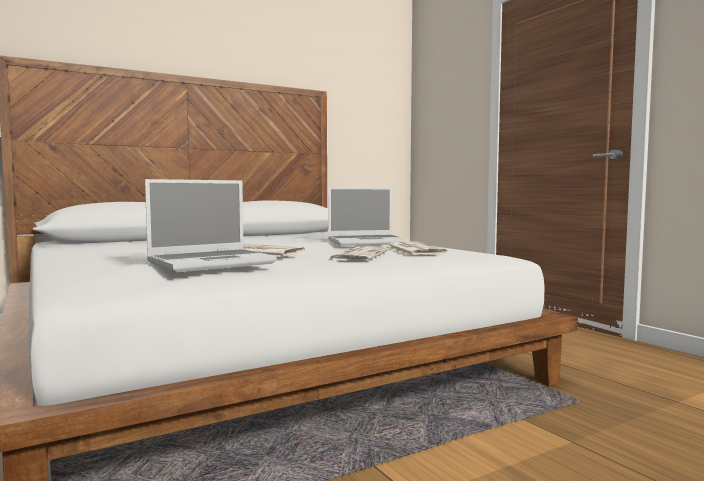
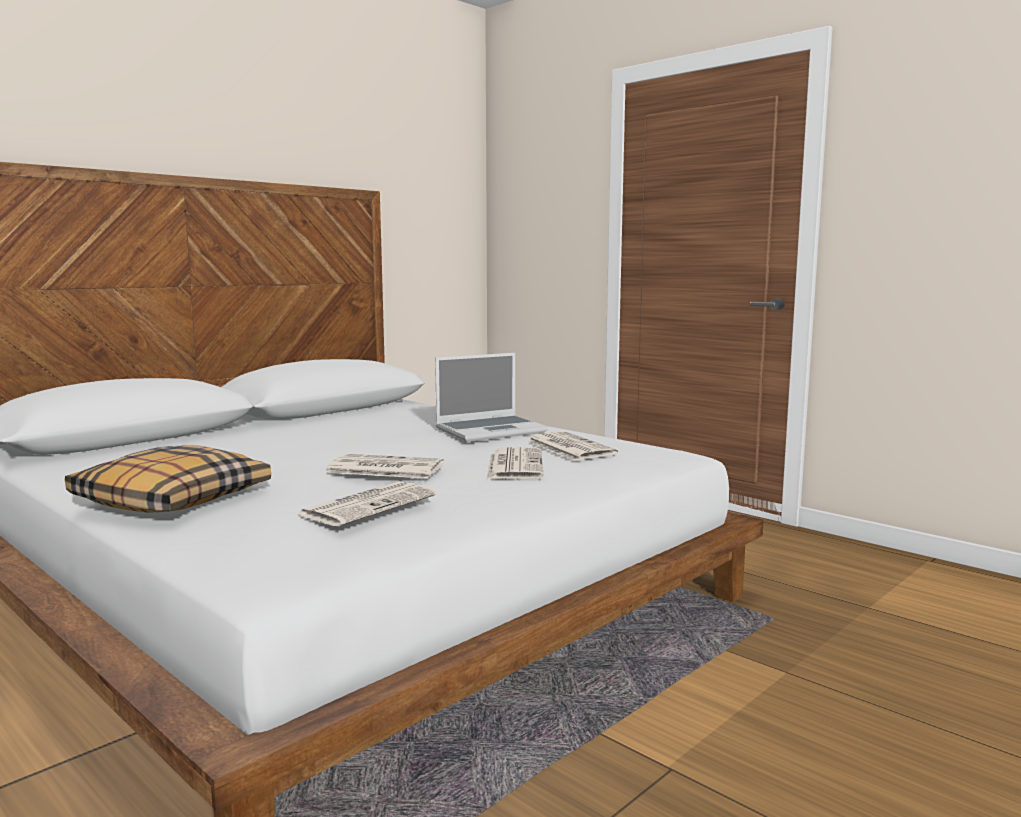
camera: 15 degrees left, 5 degrees up
(96, 259) = (171, 501): none -> pillow
(212, 263) = (369, 505): laptop -> newspaper

